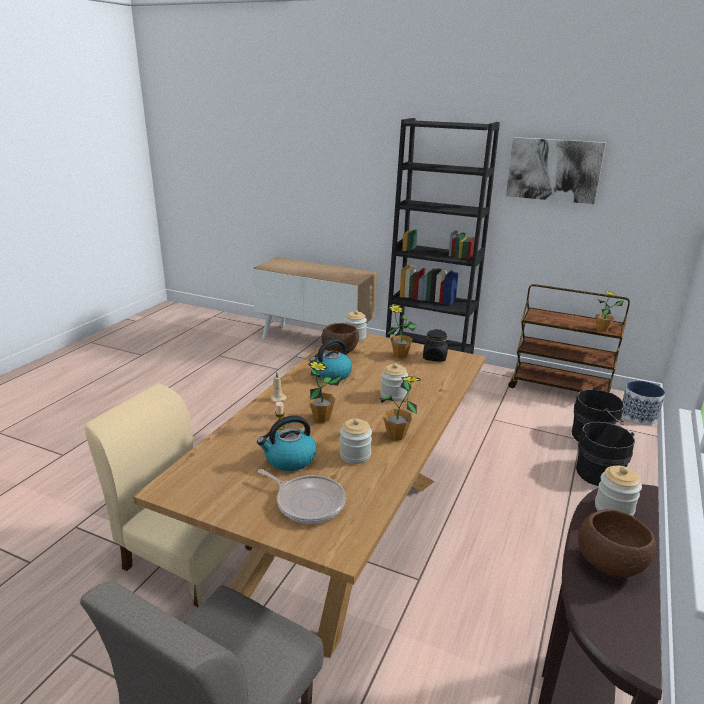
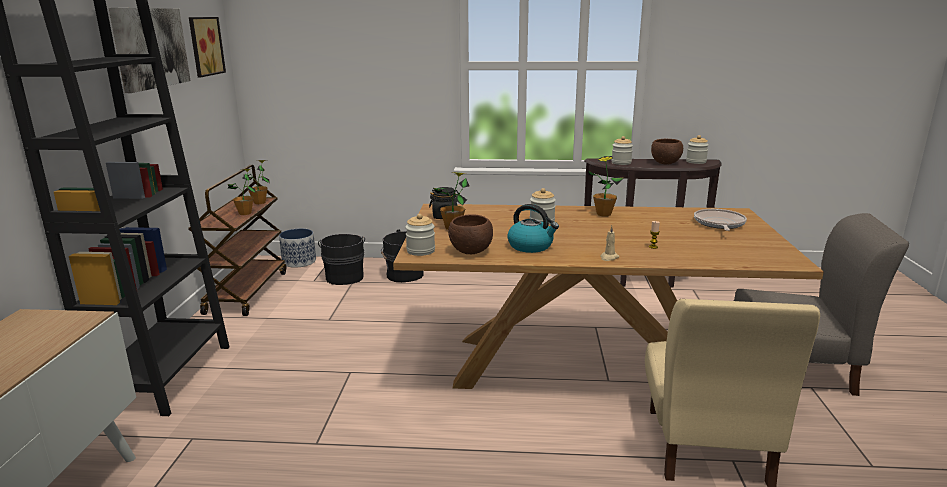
camera: 110 degrees left, 5 degrees down
(289, 459) = (688, 236): kettle -> none
(321, 418) = (616, 237): potted plant -> potted plant (245, 213)
(355, 455) = (648, 221): jar -> jar (696, 162)
(647, 180) = (204, 46): none -> picture

